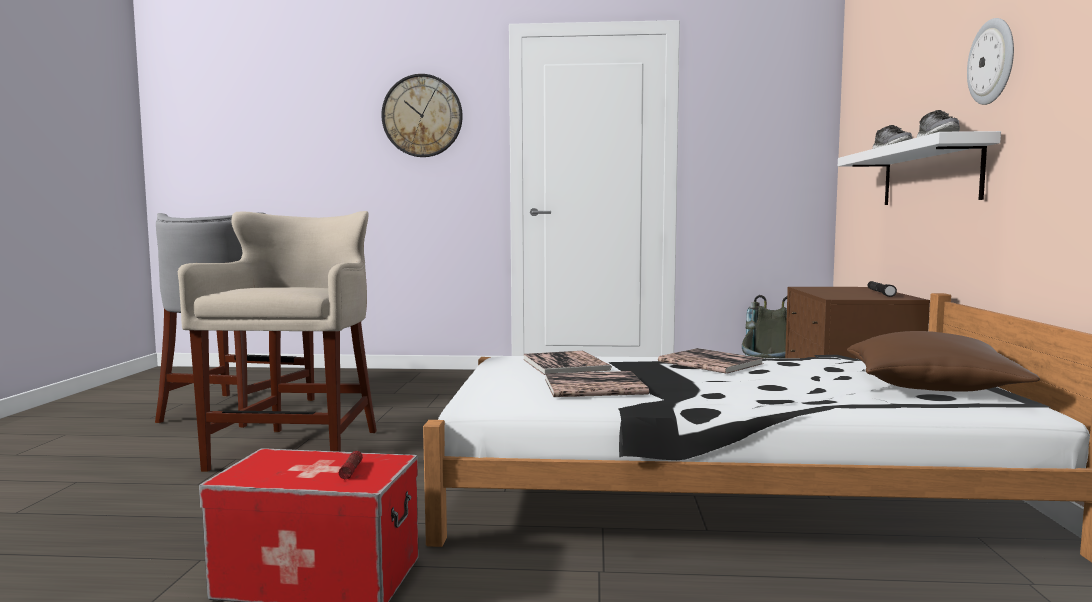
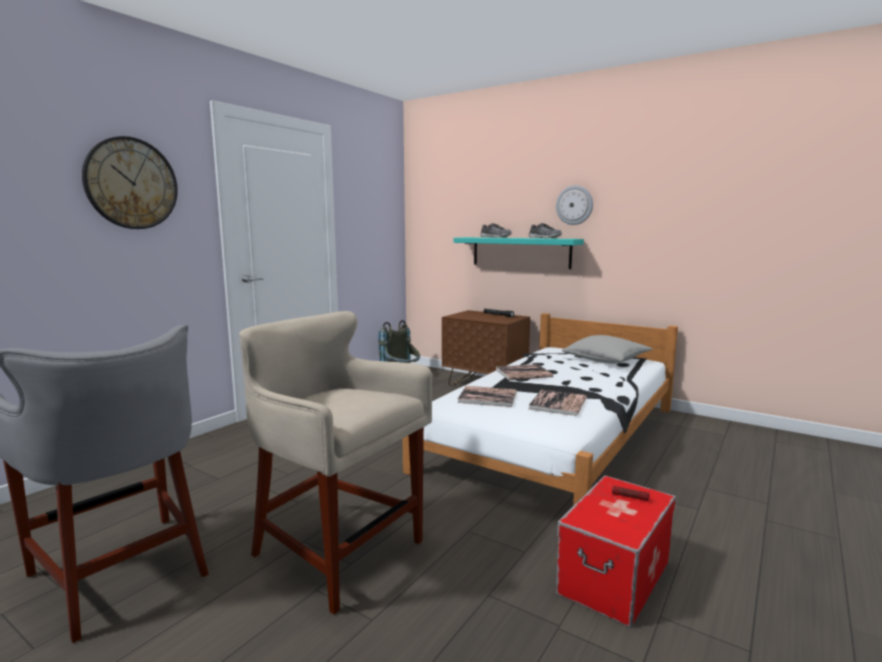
camera: 60 degrees left, 5 degrees up
(929, 174) = (520, 252): white shelf -> turquoise shelf
(931, 387) = (606, 360): brown pillow -> grey pillow

